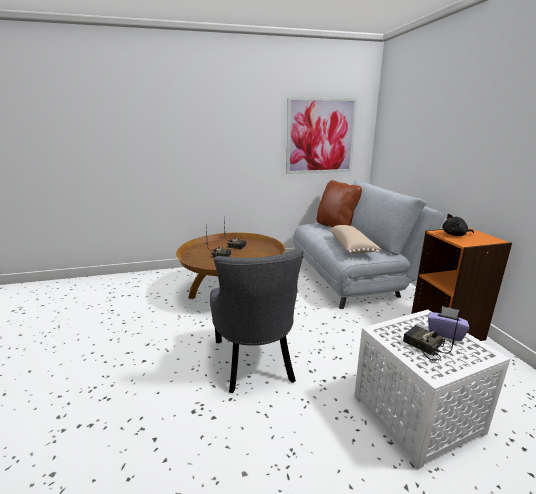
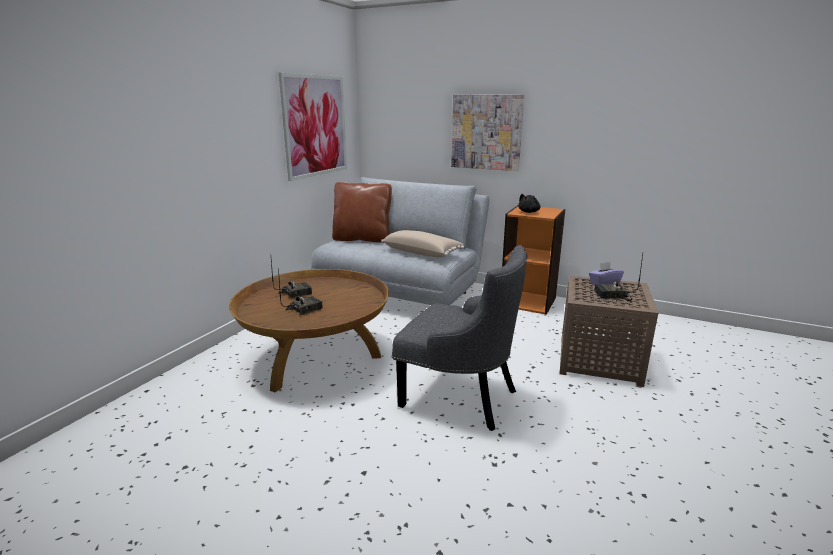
camera: 50 degrees left, 0 degrees up
(416, 412) = (597, 360): white side table -> brown side table
(455, 147) = (486, 132): none -> picture

